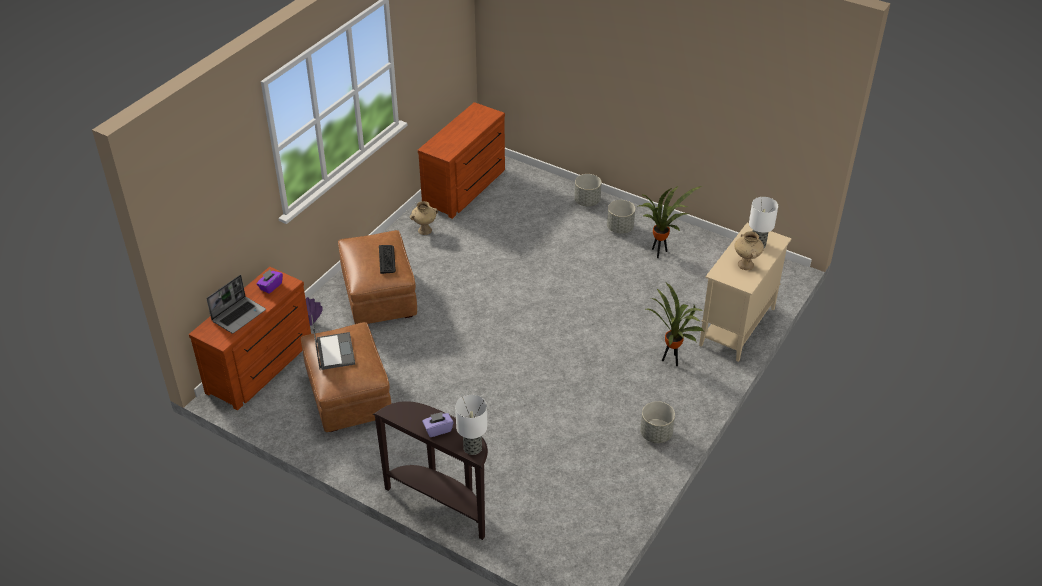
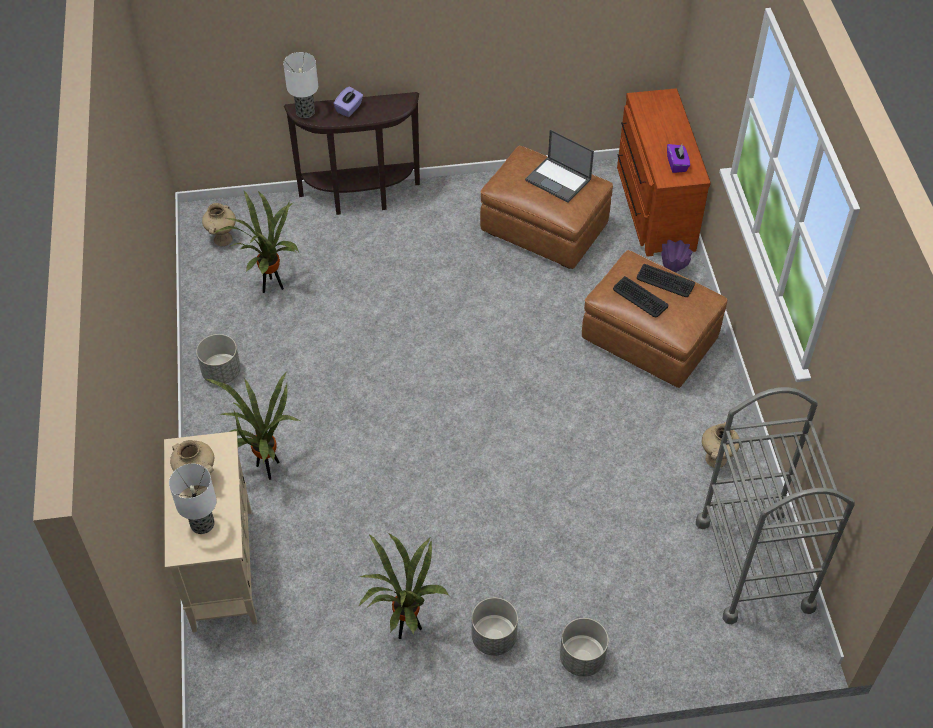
camera: 140 degrees right, 10 degrees up
(239, 315) = (661, 125): laptop -> none
(361, 259) = (665, 281): none -> keyboard
(466, 188) = (754, 564): brown dresser -> grey cart
(572, 474) = (271, 286): none -> potted plant
(575, 537) = (222, 239): none -> beige vase

